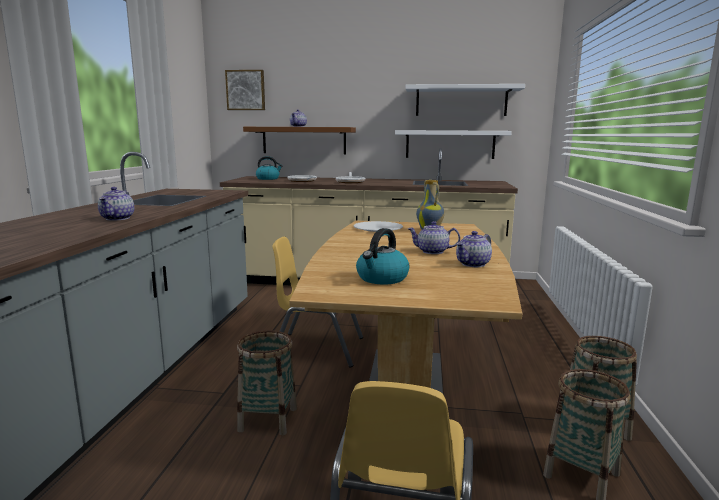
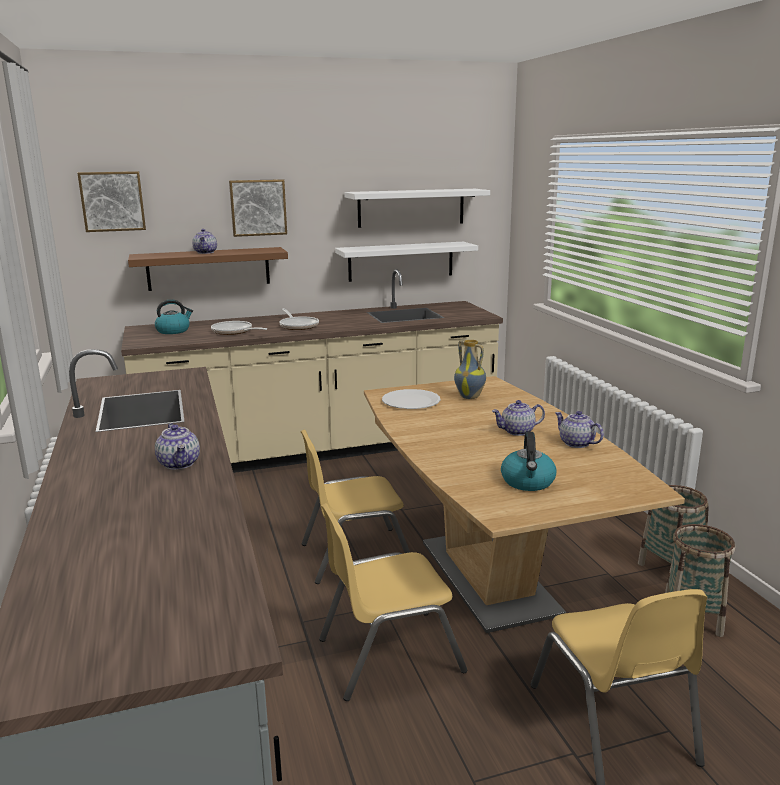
camera: 25 degrees left, 5 degrees up
(268, 419) = (389, 654): basket -> yellow chair
(341, 97) = (258, 207): none -> picture
(473, 264) = (576, 443): teapot -> teapot turned 120 degrees clockwise

